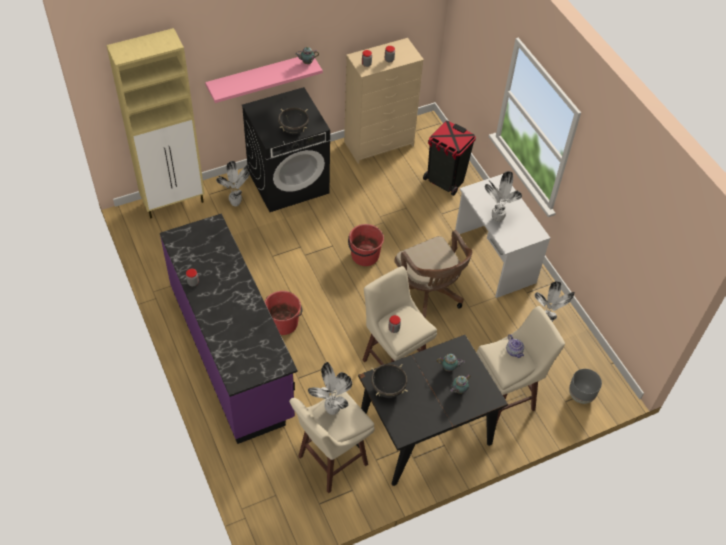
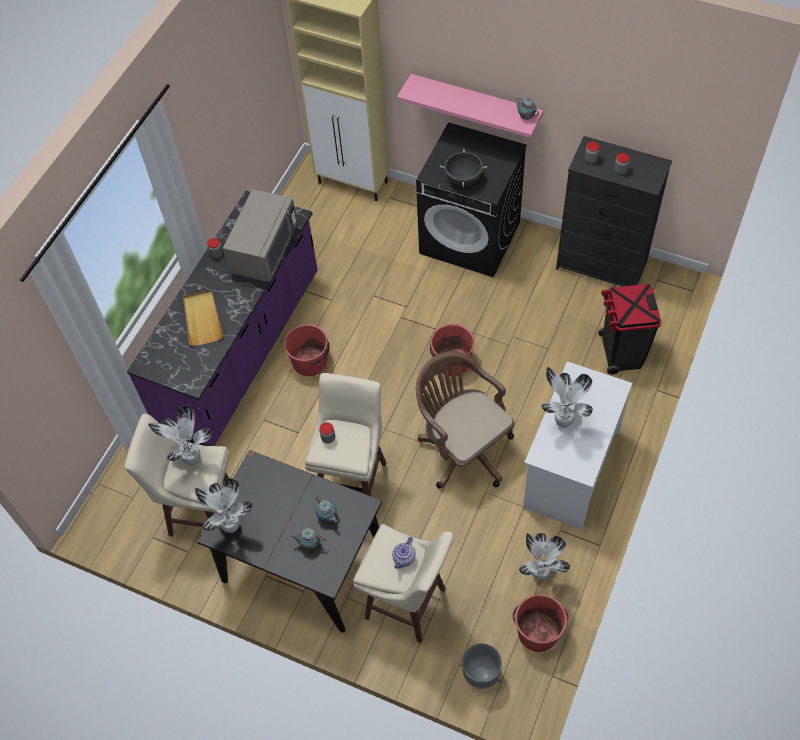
camera: 55 degrees right, 5 degrees up
(222, 257) = (264, 250): none -> grey microwave
(236, 203) = (402, 223): potted plant -> potted plant (232, 528)
(236, 325) = (202, 319): none -> beige tray
(379, 143) = (602, 265): beige dresser -> black dresser
(388, 389) = (255, 484): black cooking pot -> none
(428, 295) = (462, 448): brown office chair -> brown office chair turned 120 degrees clockwise
(578, 350) = (537, 631): none -> red bucket

